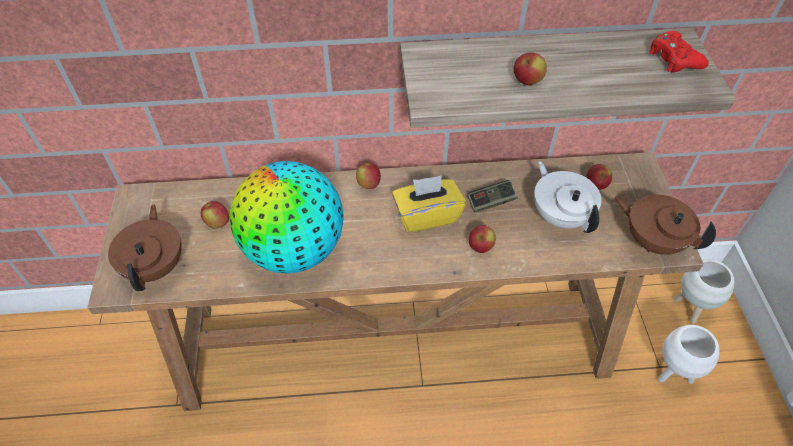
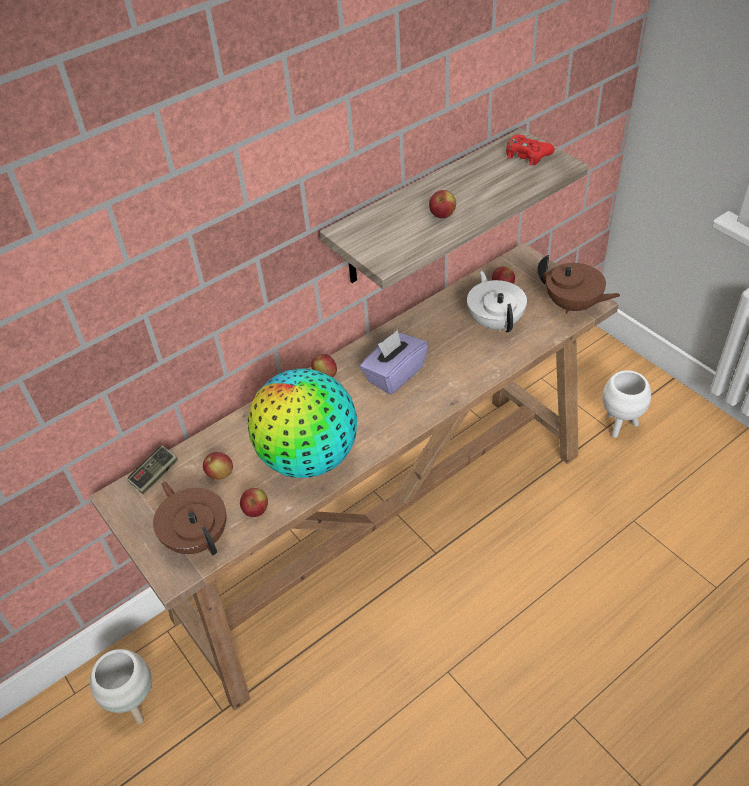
camera: 30 degrees left, 5 degrees down
(426, 215) = (394, 374): yellow tissue box -> purple tissue box
(480, 247) = (456, 375): apple -> apple (256, 511)
(491, 202) = (435, 338): game controller -> game controller (155, 475)
(560, 216) = (495, 321): white teapot -> white teapot turned 45 degrees clockwise
(652, 240) = (573, 305): brown teapot -> brown teapot turned 150 degrees counterclockwise
(690, 307) = (596, 369): white planter -> white planter (135, 704)

